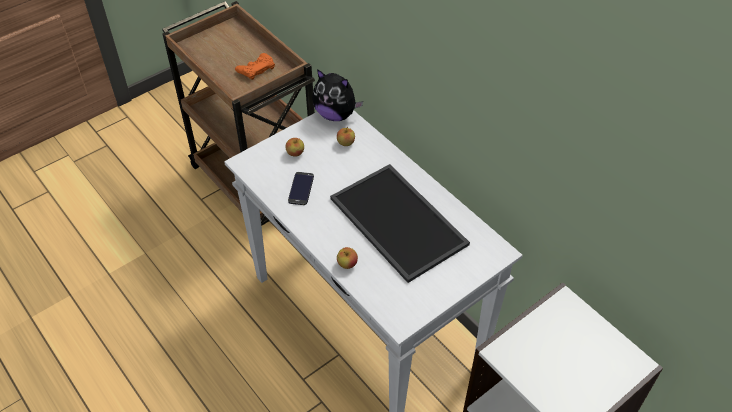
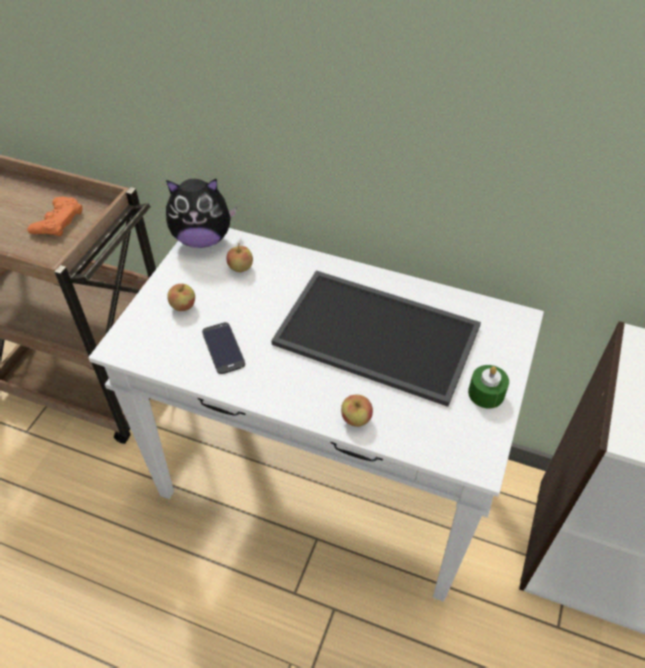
camera: 30 degrees left, 0 degrees up
(438, 286) = (486, 393): none -> green candle

